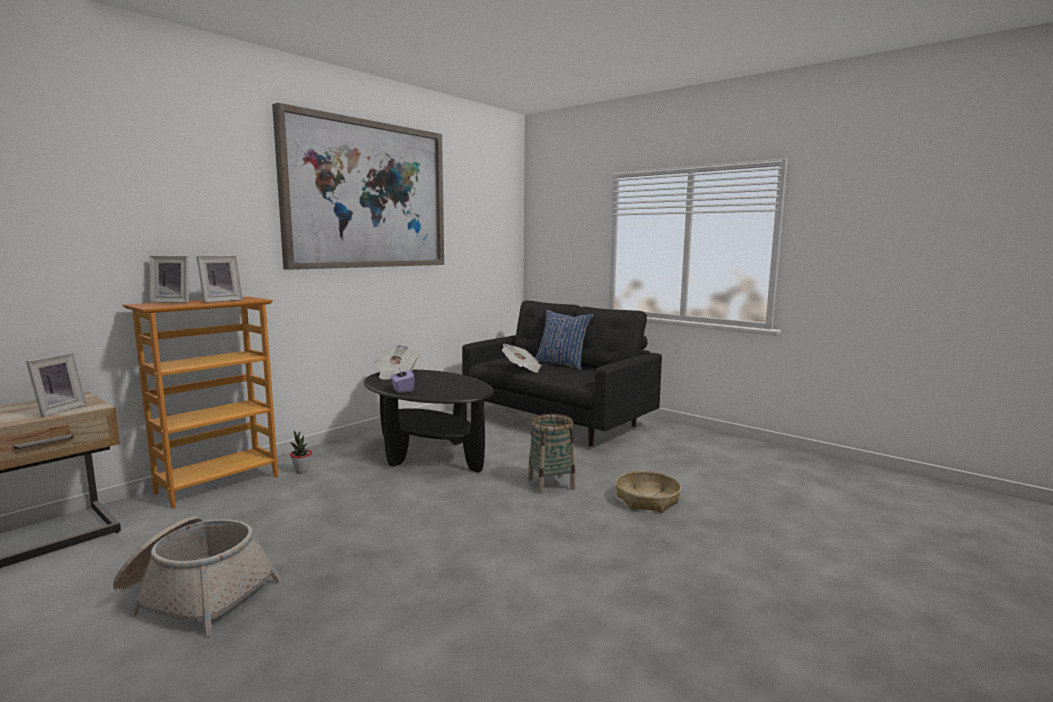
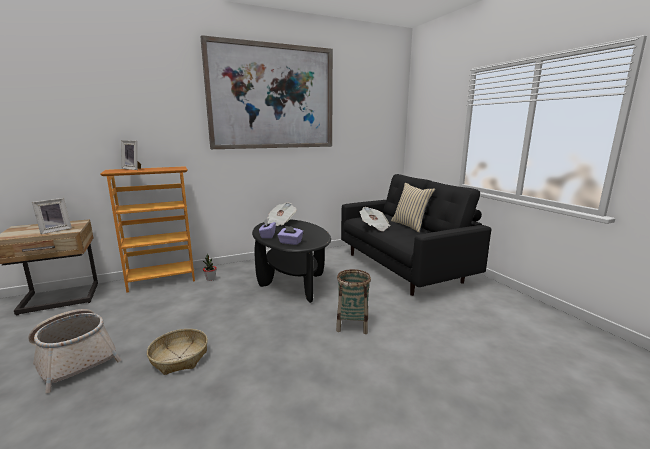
camera: 25 degrees right, 5 degrees up
(220, 301) = (157, 169): picture frame -> none
(445, 393) = (290, 242): none -> purple tissue box
(562, 364) = (410, 225): blue pillow -> beige pillow
(647, 500) = (419, 360): basket -> basket (179, 357)

